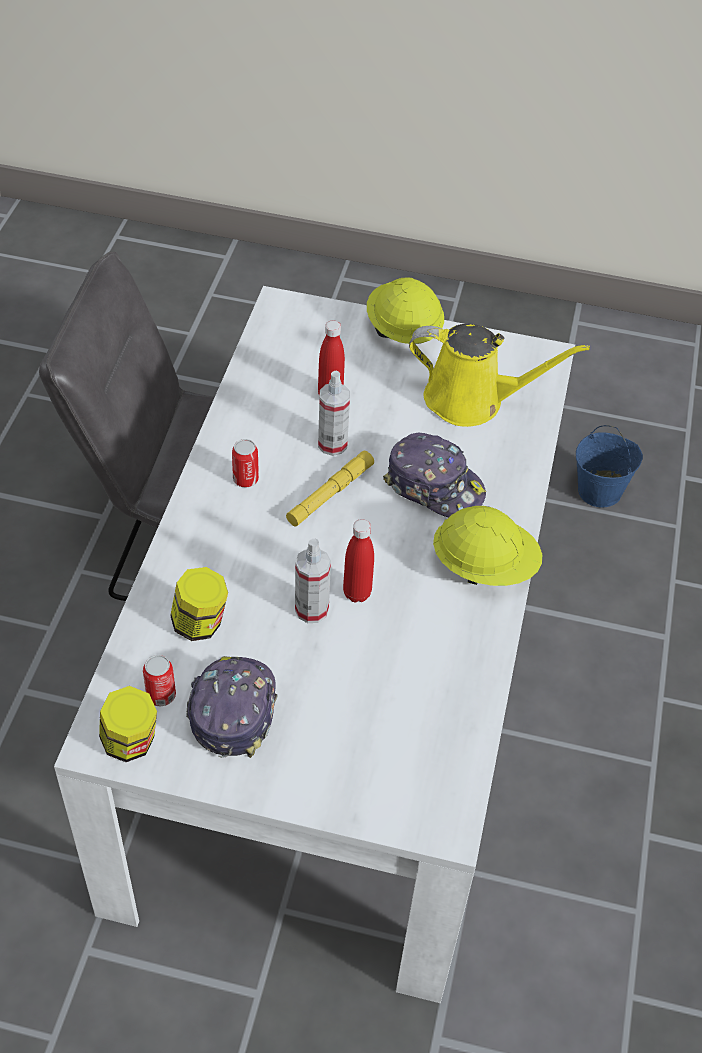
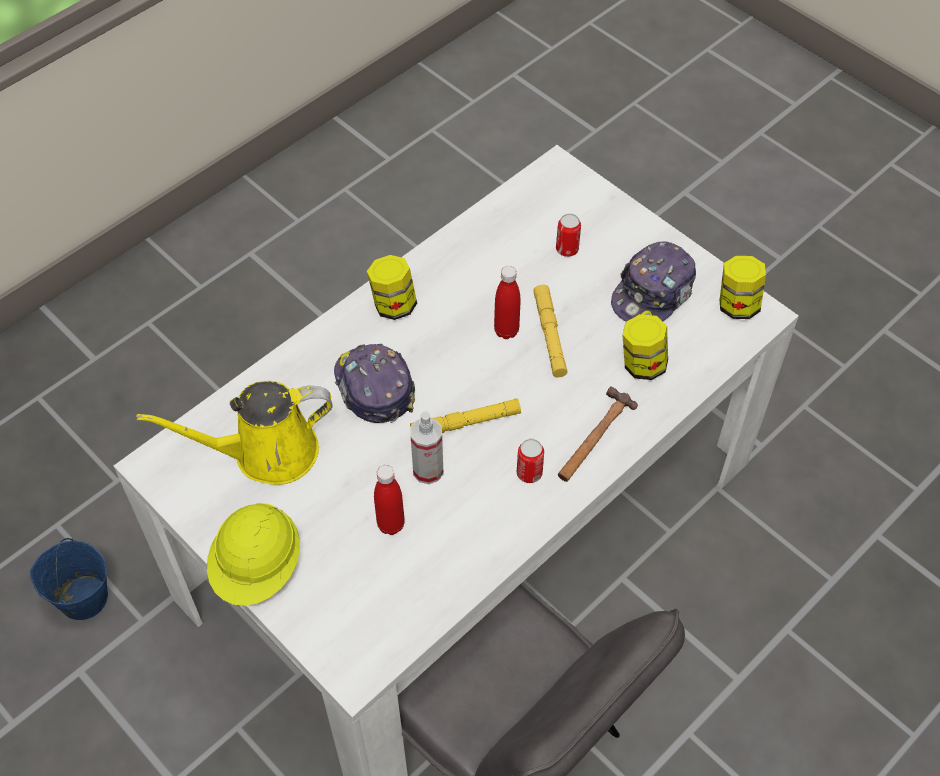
camera: 145 degrees left, 5 degrees up
(161, 695) = (699, 326): can -> can (567, 249)
(207, 533) = (593, 437): none -> hammer
(311, 609) = (550, 335): spray bottle -> yellow flashlight
(472, 400) = (267, 453): yellow watering can -> yellow watering can turned 60 degrees counterclockwise
(484, 566) = (393, 305): yellow hard hat -> jar

